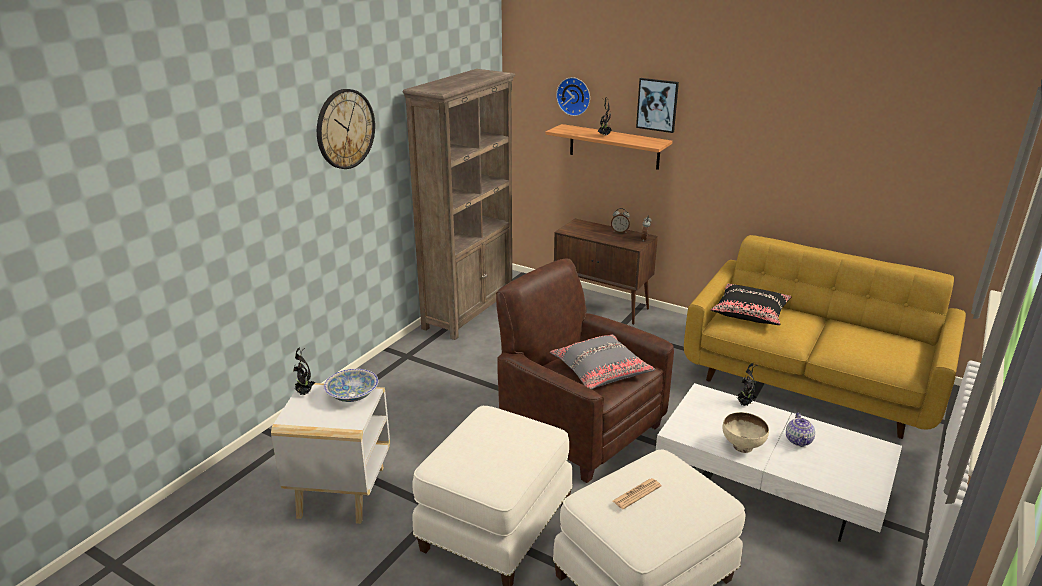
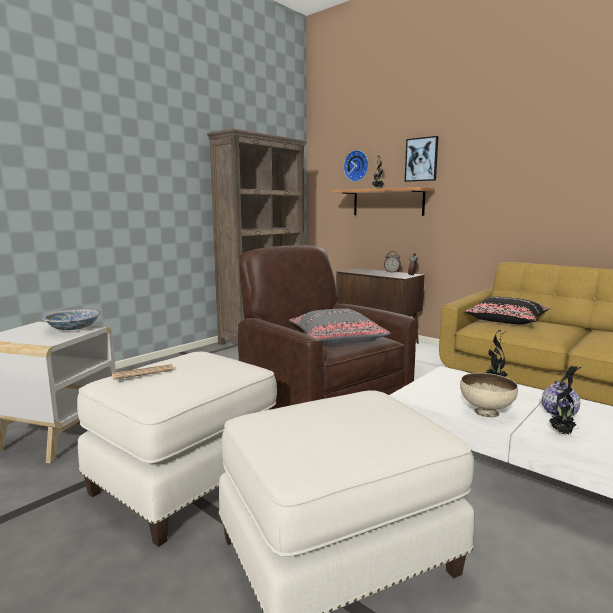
camera: 10 degrees right, 15 degrees down
(305, 393) = (33, 326): potted plant -> potted plant (562, 433)
(345, 129) = (148, 146): wall clock -> none
(636, 494) = (319, 417): newspaper -> newspaper (143, 373)

